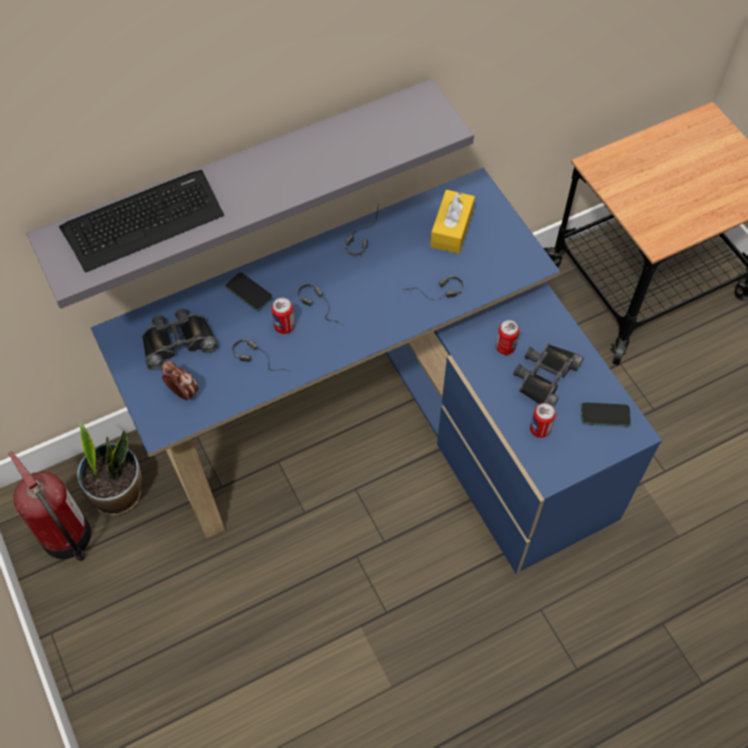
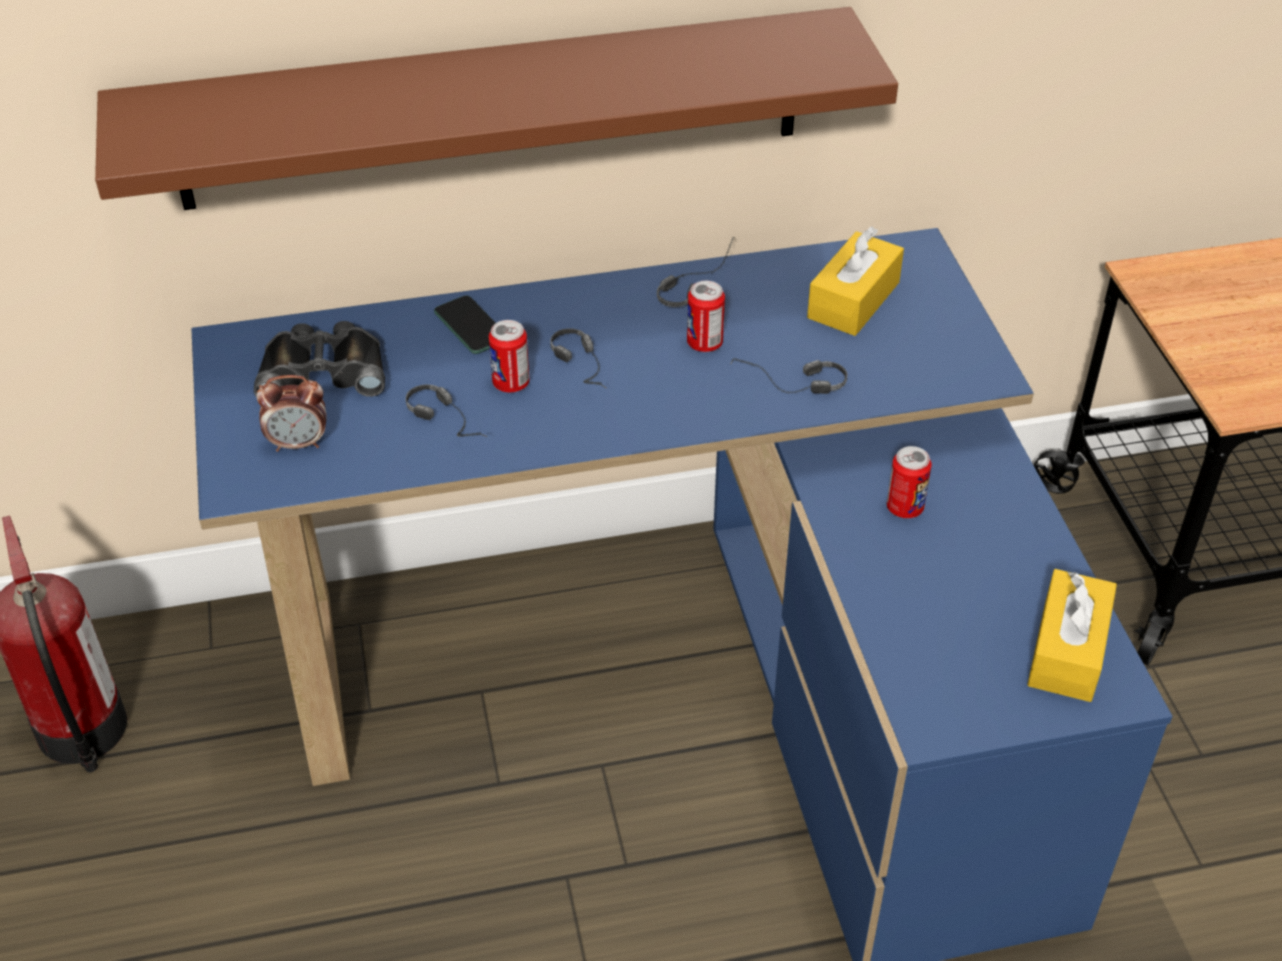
camera: 15 degrees right, 15 degrees down
(118, 493) = (194, 682): potted plant -> none
(143, 221) = (289, 104): keyboard -> none
(183, 392) = (299, 443): alarm clock -> alarm clock turned 120 degrees clockwise
(243, 179) = (492, 109): grey shelf -> brown shelf
(540, 429) = (932, 648): can -> can (704, 343)
(544, 376) = (965, 566): black binoculars -> none
(605, 415) = (1067, 650): phone -> yellow tissue box

